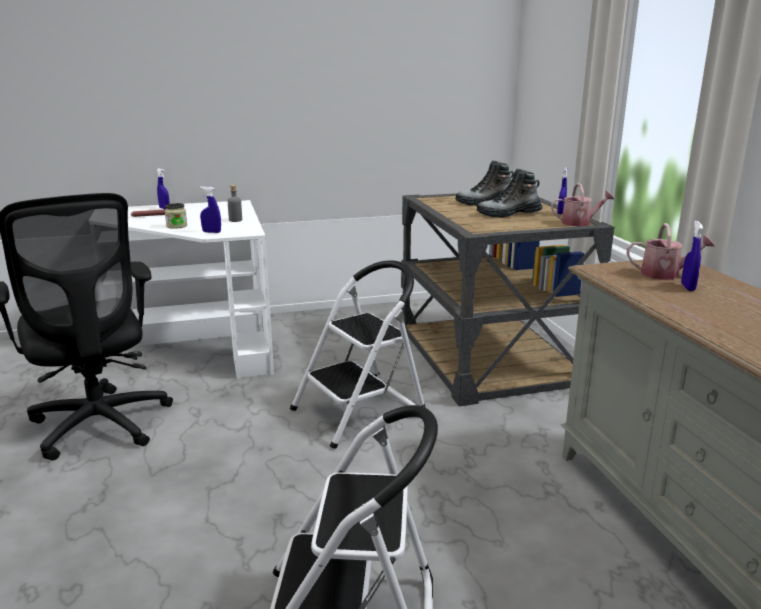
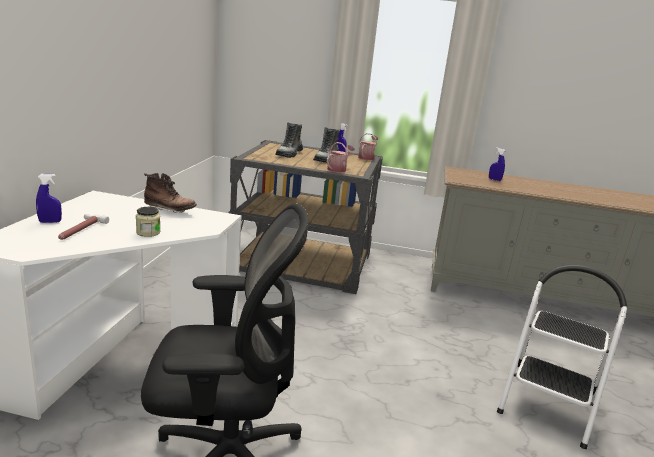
camera: 65 degrees left, 0 degrees up
(211, 232) = (200, 227): blue spray bottle -> none
(235, 220) = (169, 211): grey bottle -> brown boot
(362, 412) = (334, 325): step ladder -> none
(665, 274) = (473, 176): watering can -> watering can (338, 169)

